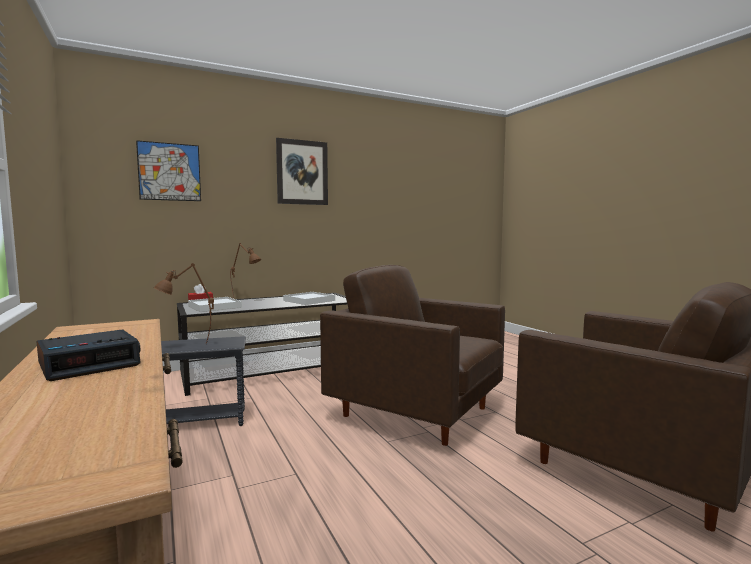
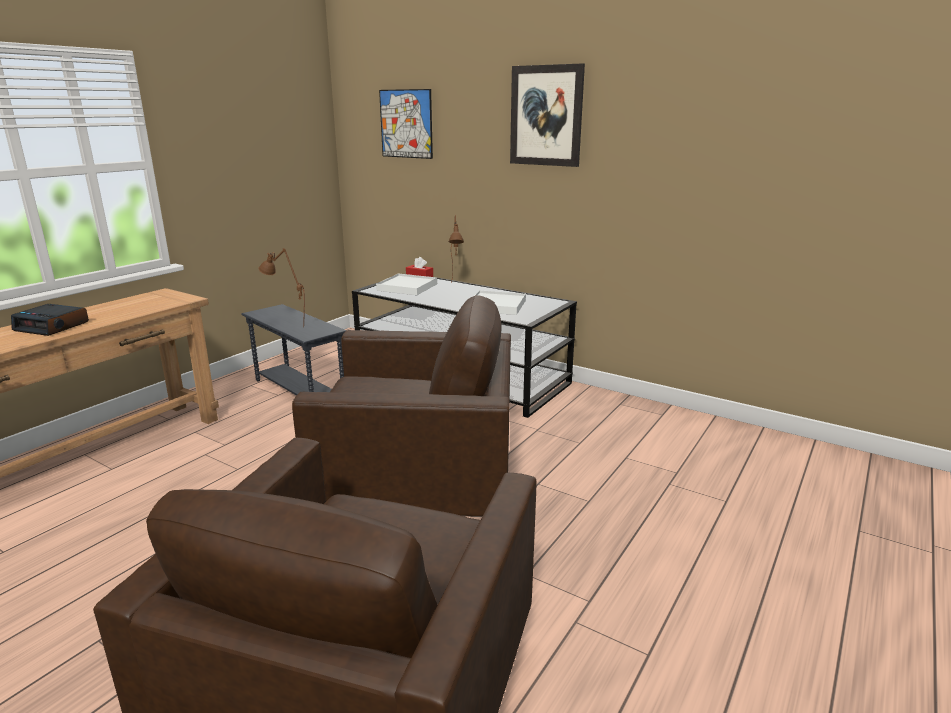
camera: 60 degrees right, 15 degrees up
(417, 412) = (417, 491): brown armchair -> brown armchair turned 90 degrees clockwise

